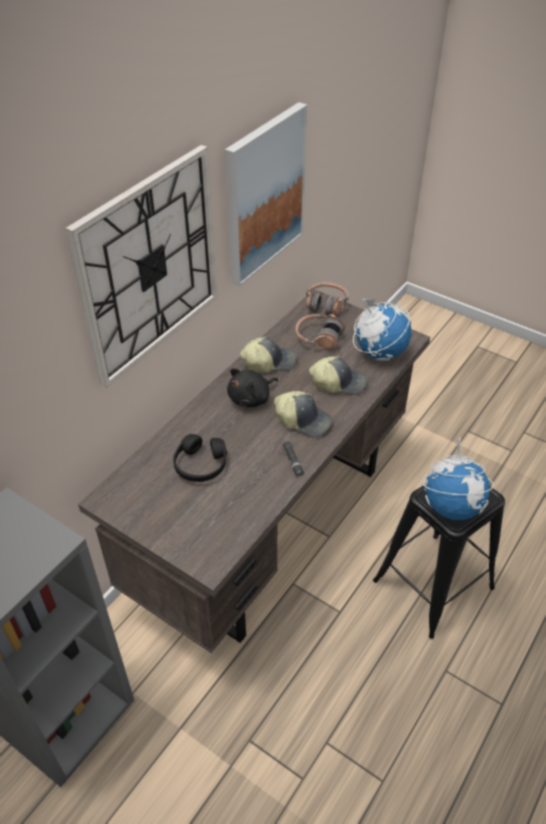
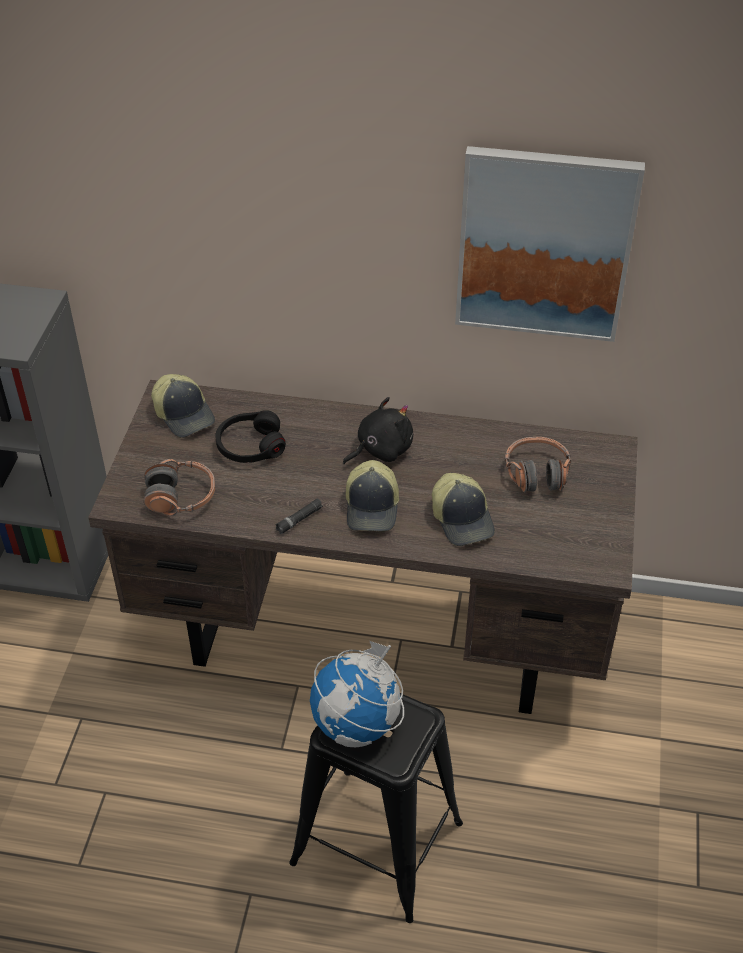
camera: 65 degrees right, 0 degrees up
(149, 266) = (309, 207): wall clock -> none
(251, 398) = (381, 449): black plush toy -> black plush toy turned 120 degrees clockwise
(269, 362) = (456, 443): cap -> cap (184, 414)
(326, 305) = (611, 459): headphones -> headphones (181, 497)
(379, 352) = (553, 542): globe -> none

